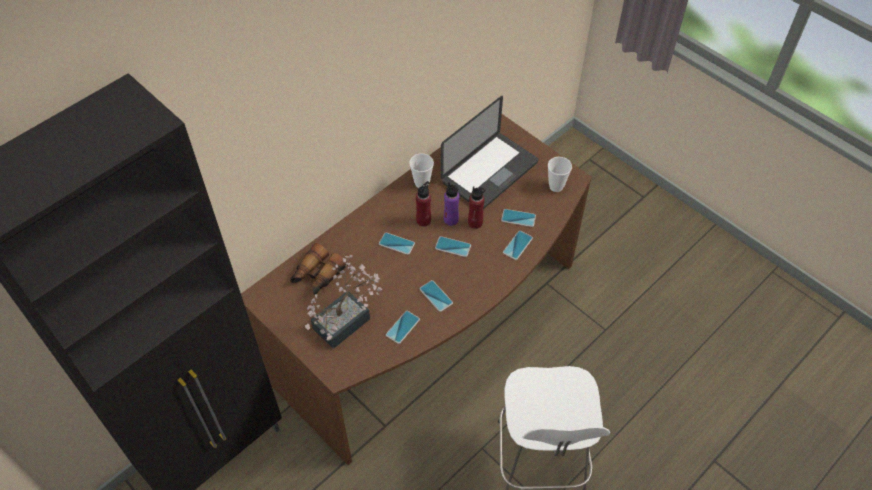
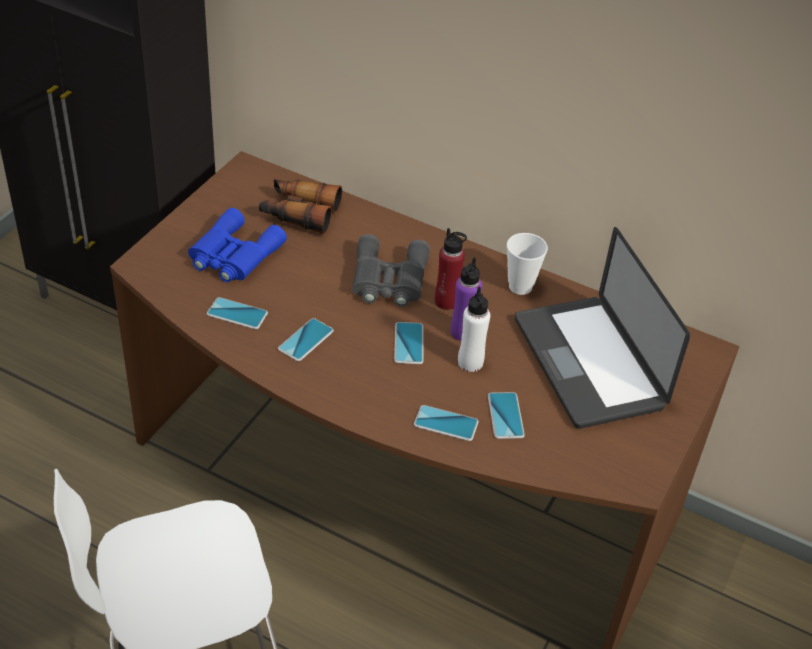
camera: 70 degrees right, 10 degrees down
(347, 320) = (233, 255): potted plant -> blue binoculars
(396, 244) = (388, 280): phone -> grey binoculars
(475, 222) = (470, 362): red bottle -> white bottle
(489, 172) = (588, 363): laptop -> laptop turned 45 degrees clockwise
(556, 186) = (604, 458): cup -> none

